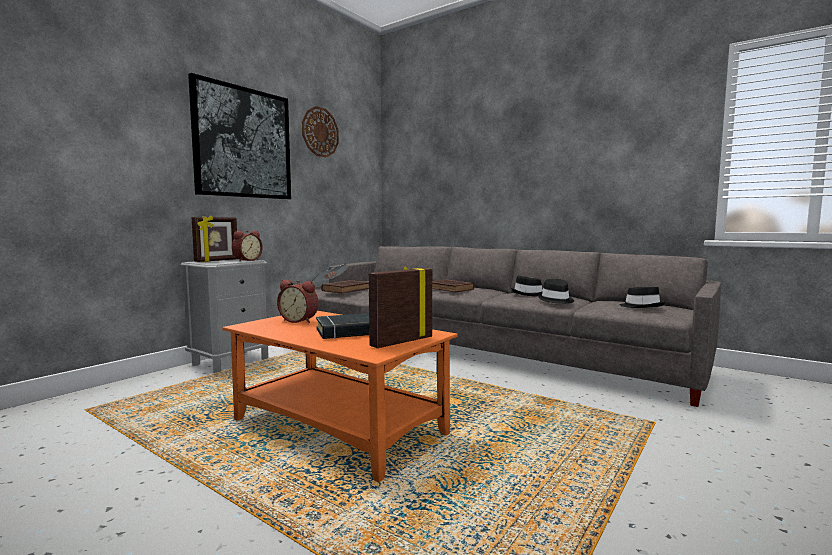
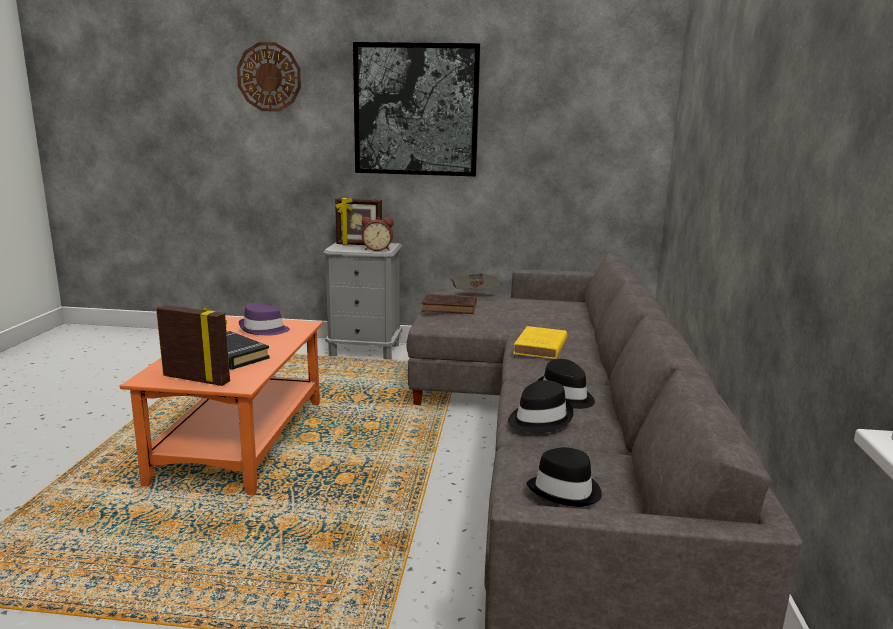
camera: 60 degrees right, 10 degrees up
(300, 320) = (263, 330): alarm clock -> purple hat
(320, 132) = (539, 79): wall clock -> wall clock (269, 77)
(451, 289) = (540, 347): brown book -> yellow book

